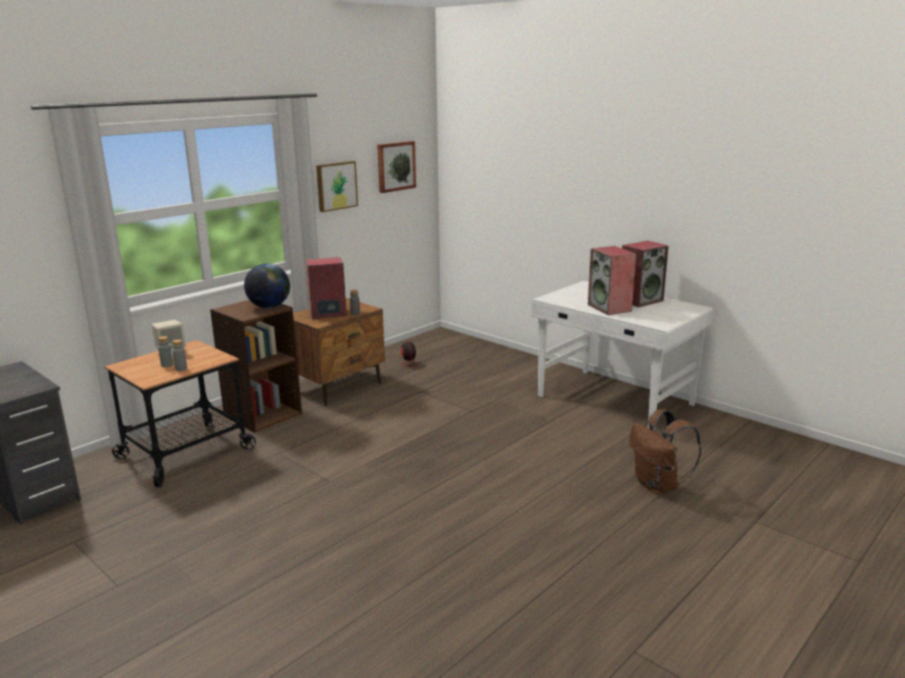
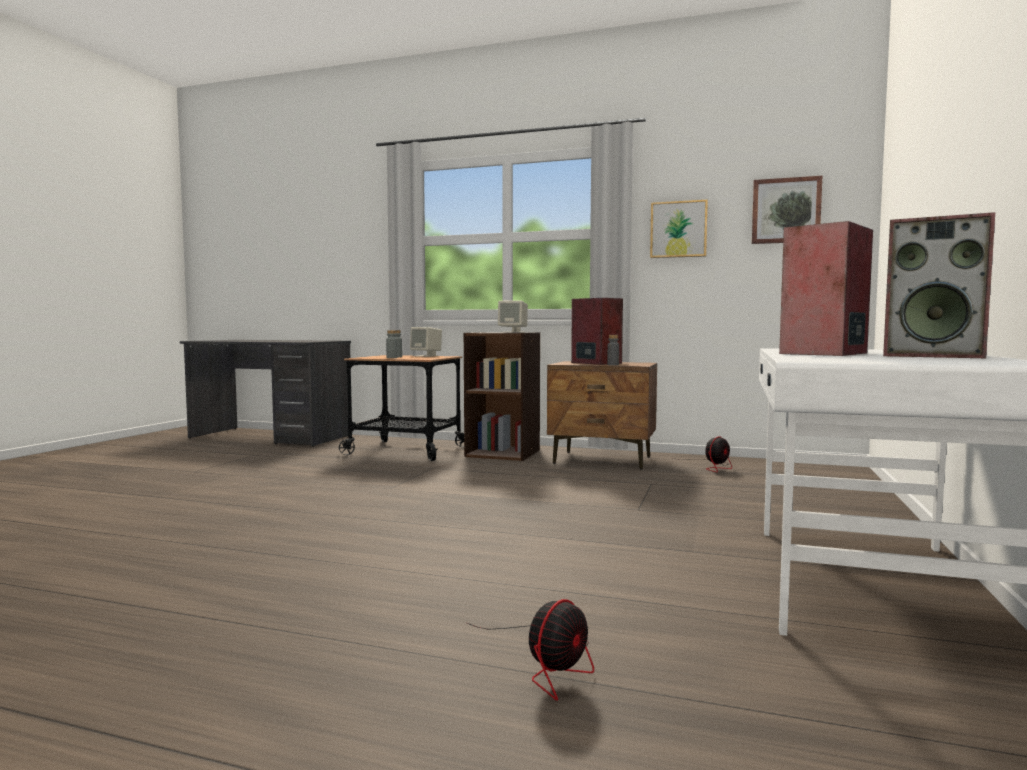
camera: 65 degrees right, 15 degrees down
(269, 307) = (513, 332): globe -> beige speaker
(658, 486) = (550, 663): brown backpack -> fan

